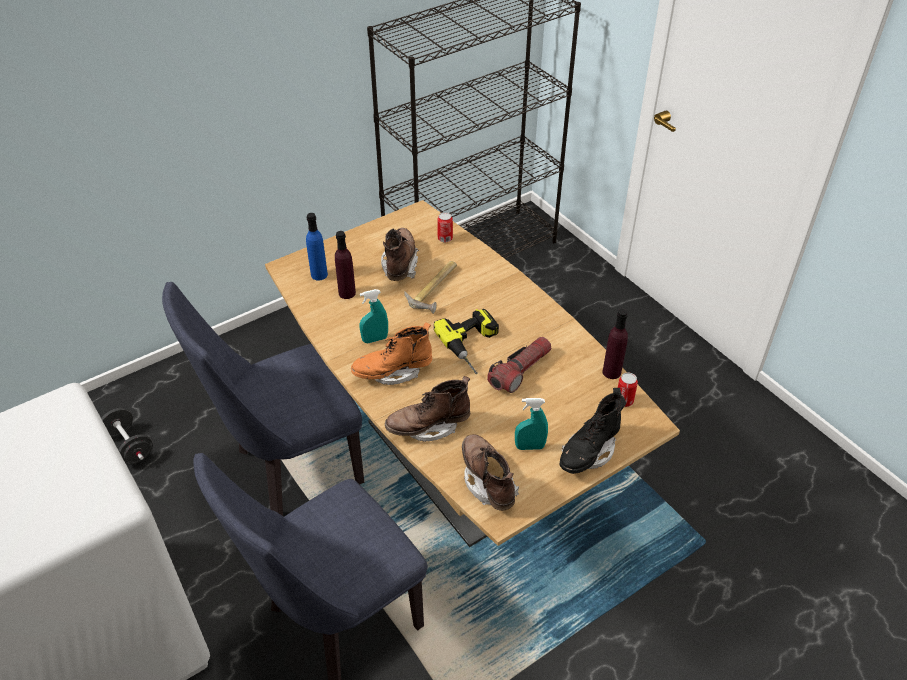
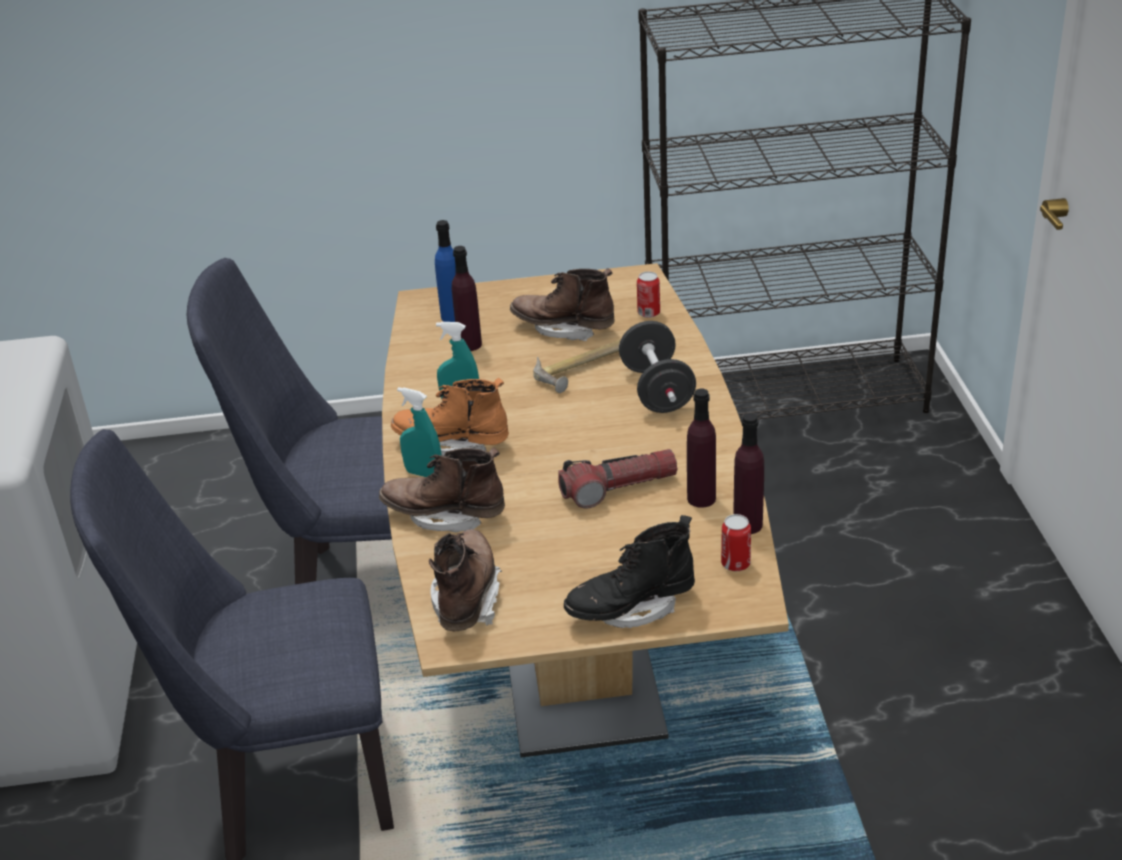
camera: 30 degrees right, 10 degrees down
(129, 446) = (197, 504): black dumbbell -> black dumbbell (657, 390)
(400, 264) = (564, 328): brown boot -> brown boot turned 105 degrees counterclockwise
(475, 346) = (582, 443): power drill -> none
(529, 447) = (555, 577): turquoise spray bottle -> turquoise spray bottle (424, 474)
(573, 362) = (701, 498): none -> purple bottle

